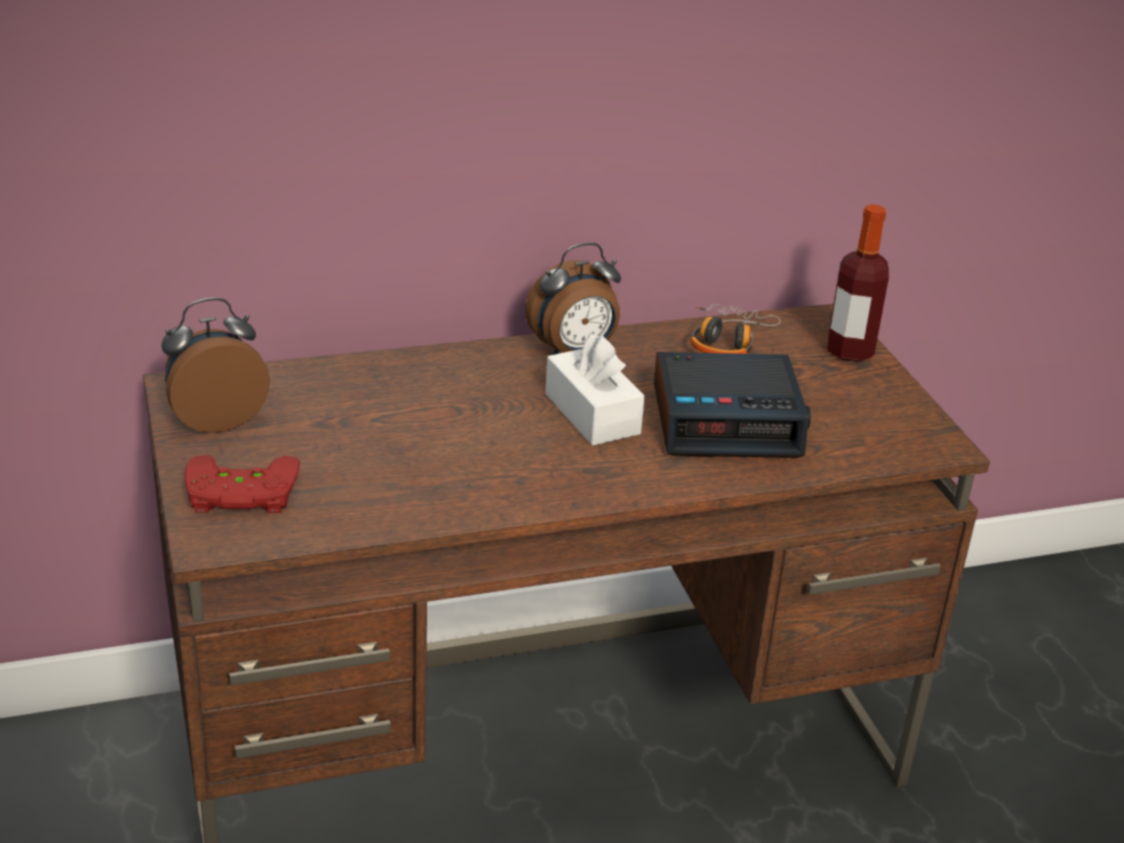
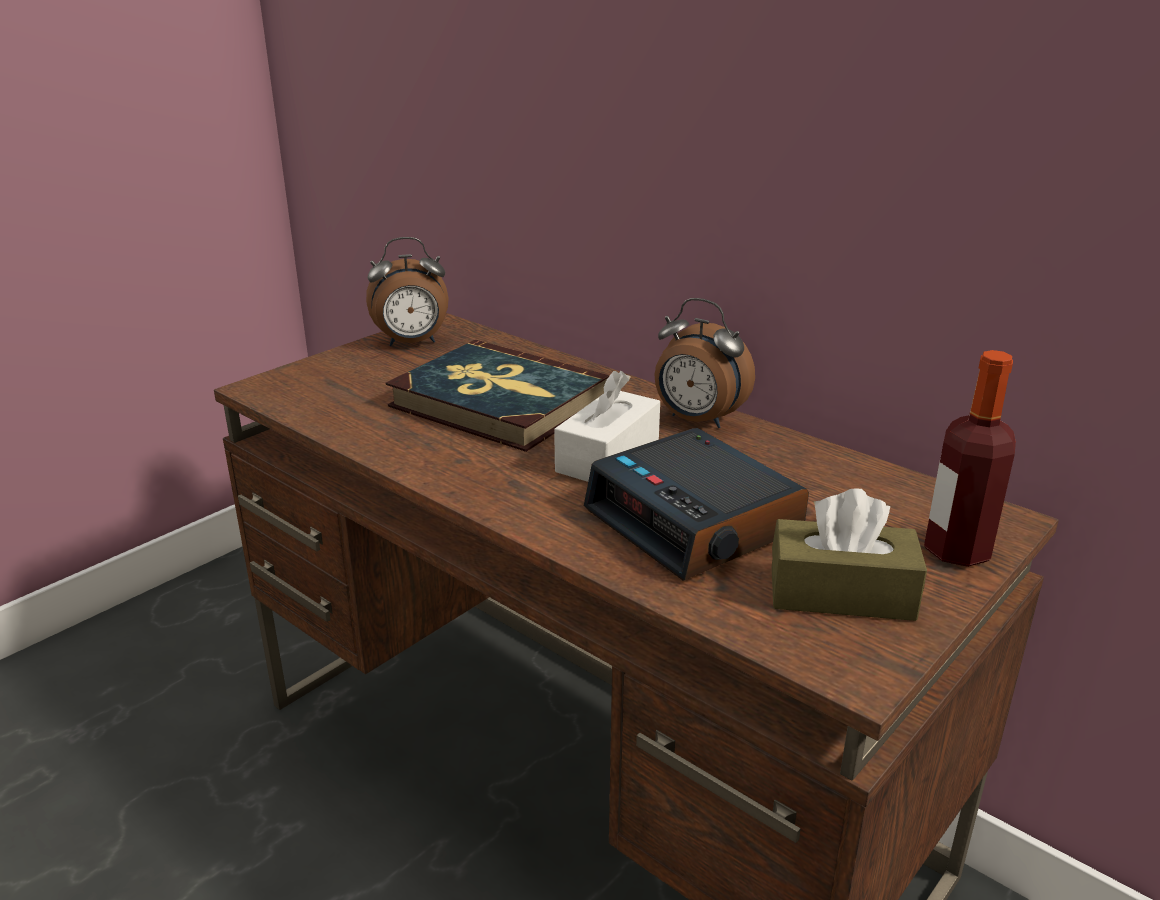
camera: 60 degrees right, 5 degrees down
(216, 419) = (412, 343): alarm clock -> alarm clock turned 135 degrees clockwise
(240, 495) = (325, 378): red game controller -> none
(427, 422) = (499, 402): none -> book
(727, 341) = (844, 479): headphones -> none
(861, 411) = (841, 593): none -> brown tissue box

